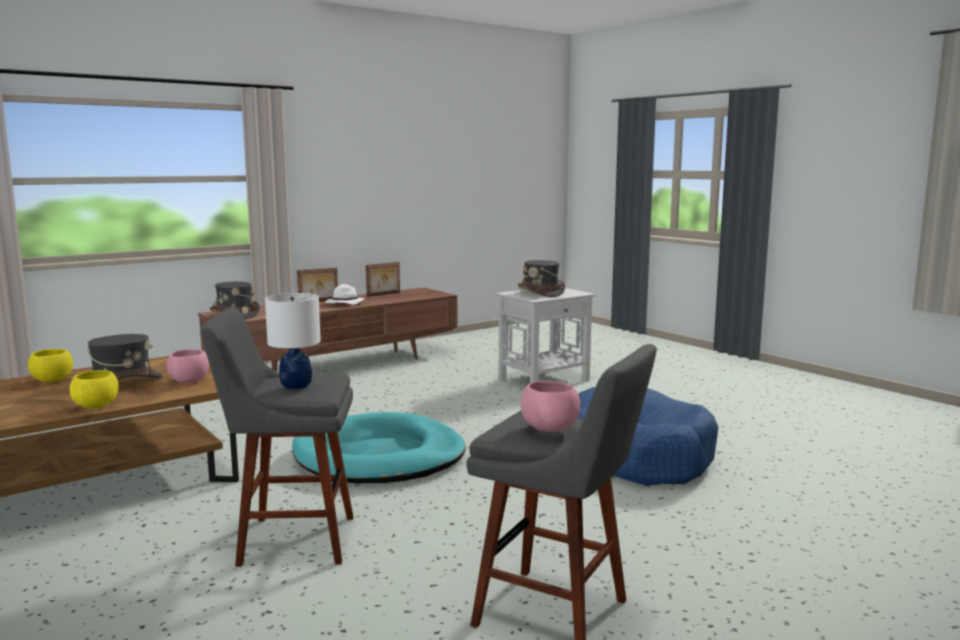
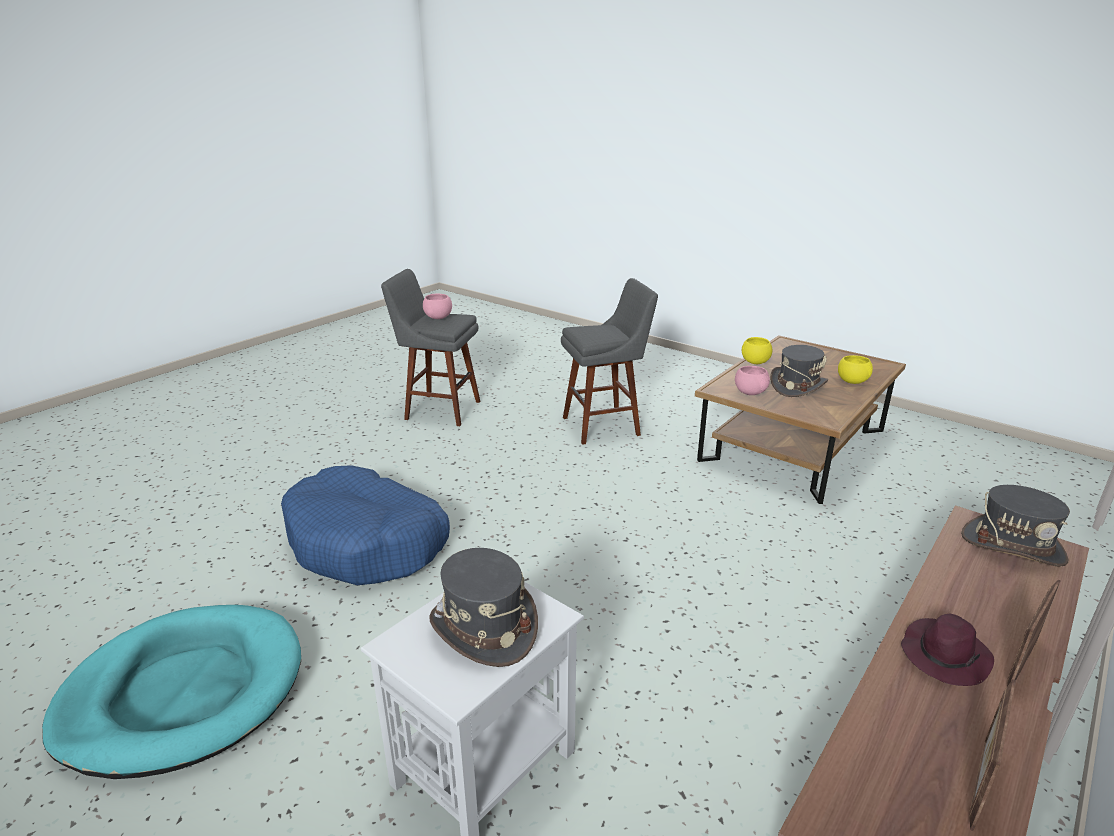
camera: 165 degrees right, 15 degrees up
(295, 387) = (595, 328): white table lamp -> none
(344, 304) = (944, 655): white hat -> purple hat
(379, 456) = (614, 504): turquoise dog bed -> turquoise dog bed (183, 693)

